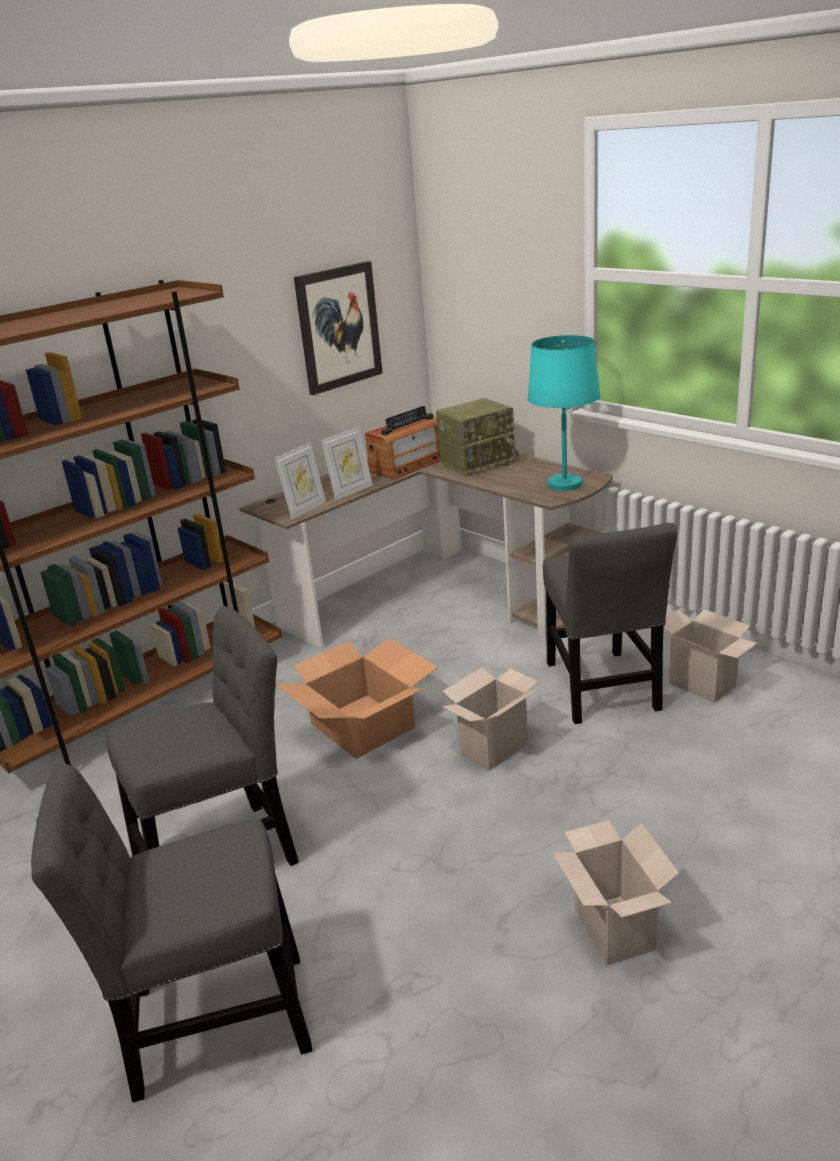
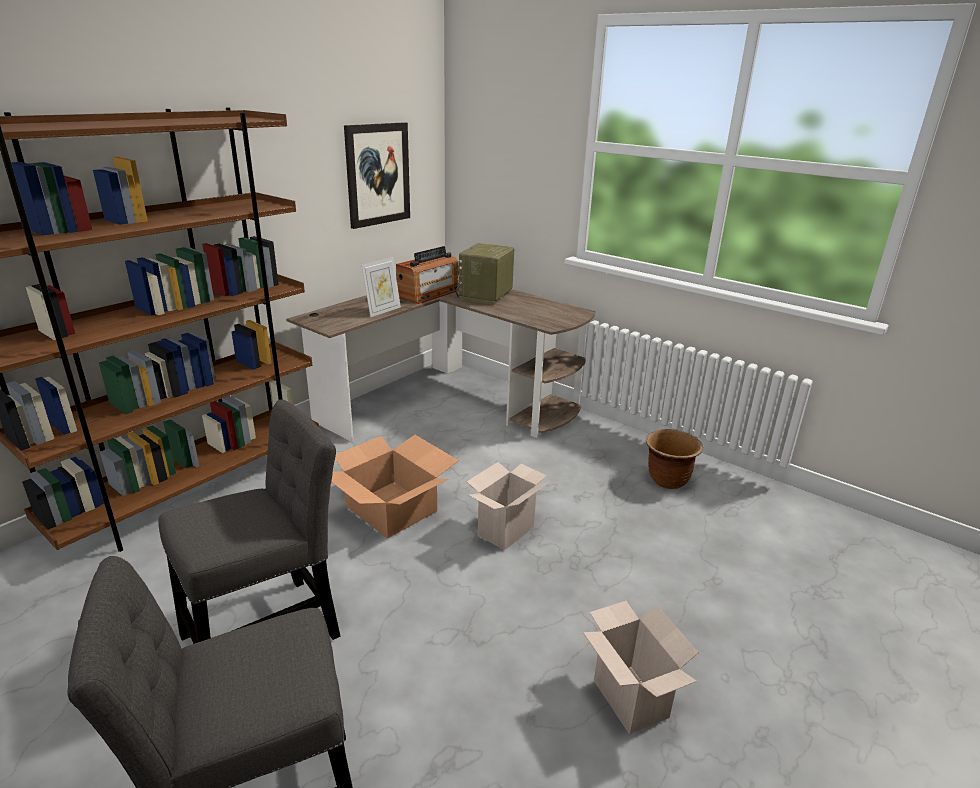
camera: 10 degrees left, 0 degrees up
(305, 509) = (345, 323): picture frame -> none
(478, 463) = (486, 295): radio -> radio turned 150 degrees clockwise
(565, 484) = (559, 315): turquoise table lamp -> none
(602, 690) = (588, 483): grey chair -> none
(704, 685) = (667, 480): cardboard box -> brown planter

